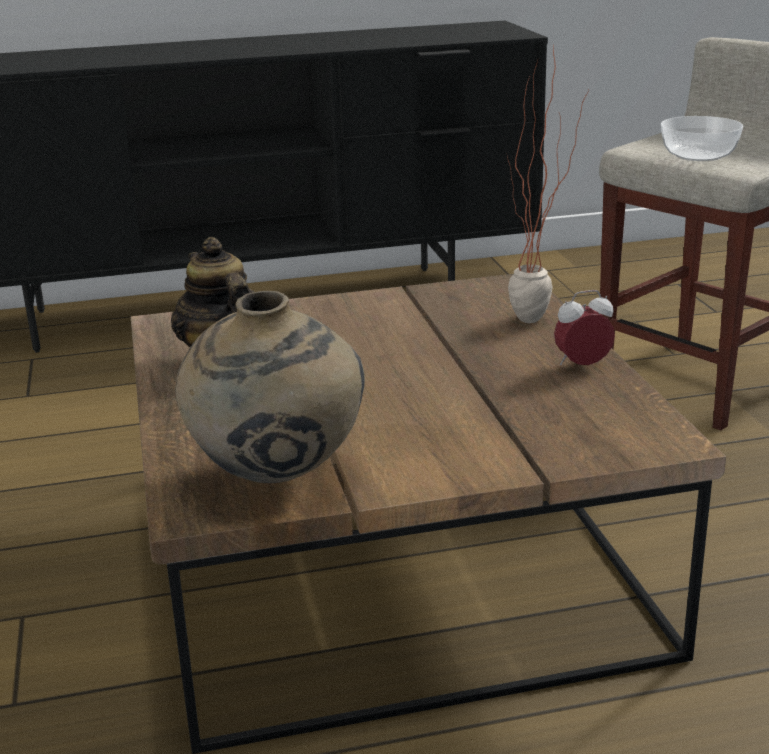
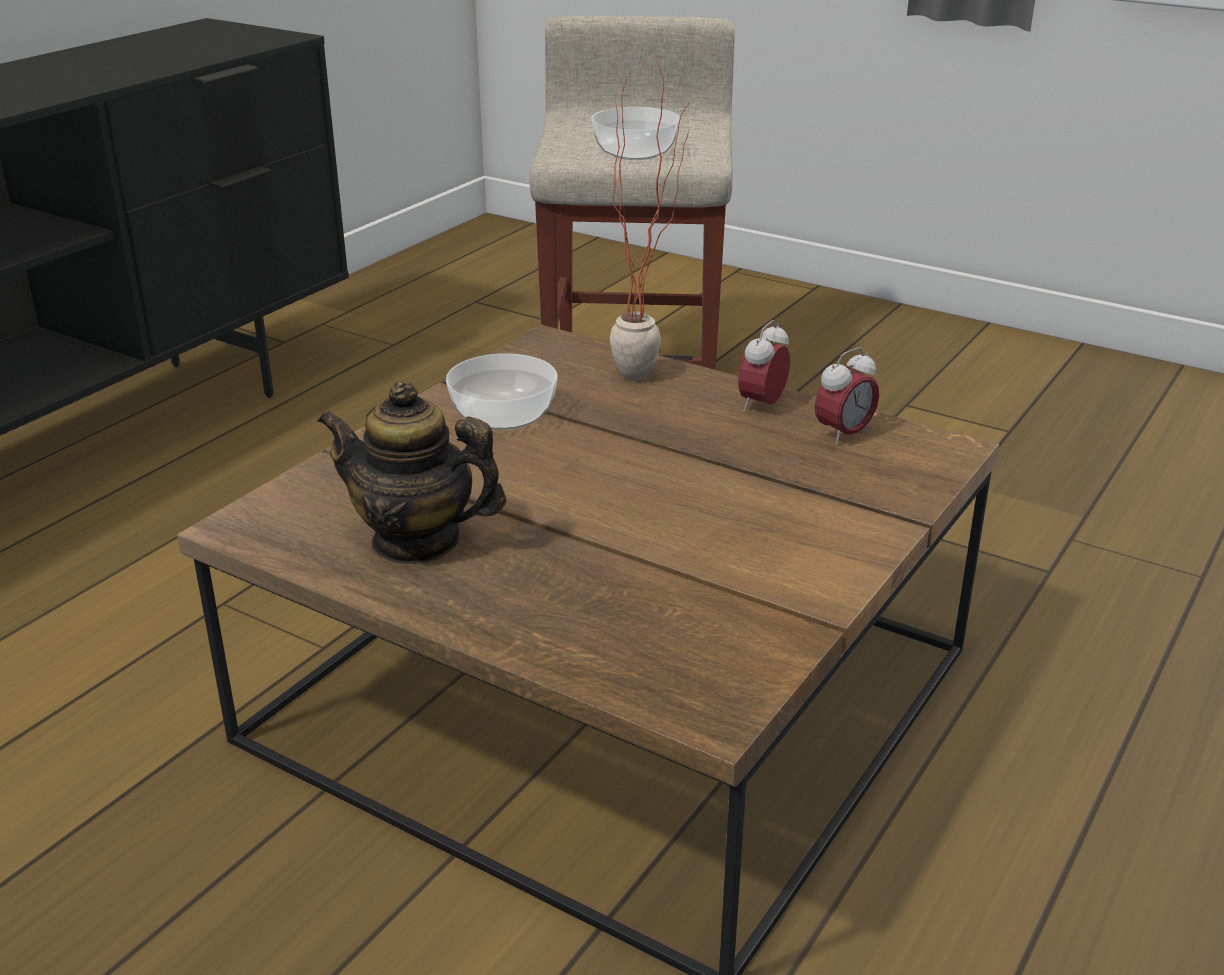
camera: 45 degrees left, 5 degrees up
(279, 477) = (721, 634): beige vase -> none
(401, 315) = (504, 415): none -> bowl
(604, 404) = (843, 435): none -> alarm clock

